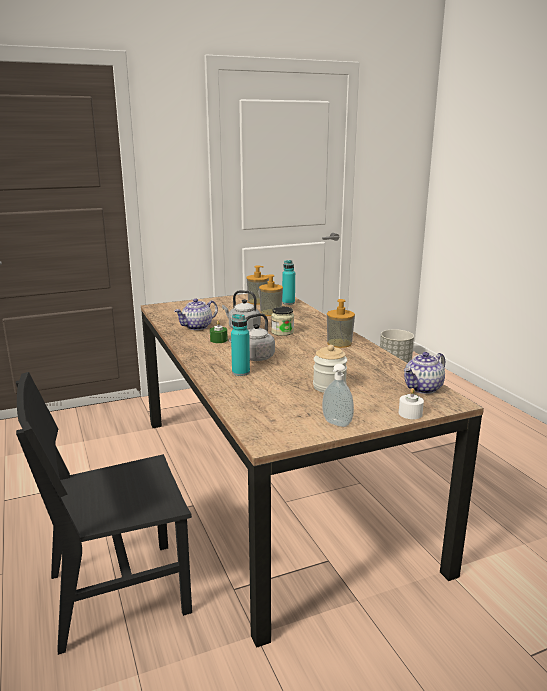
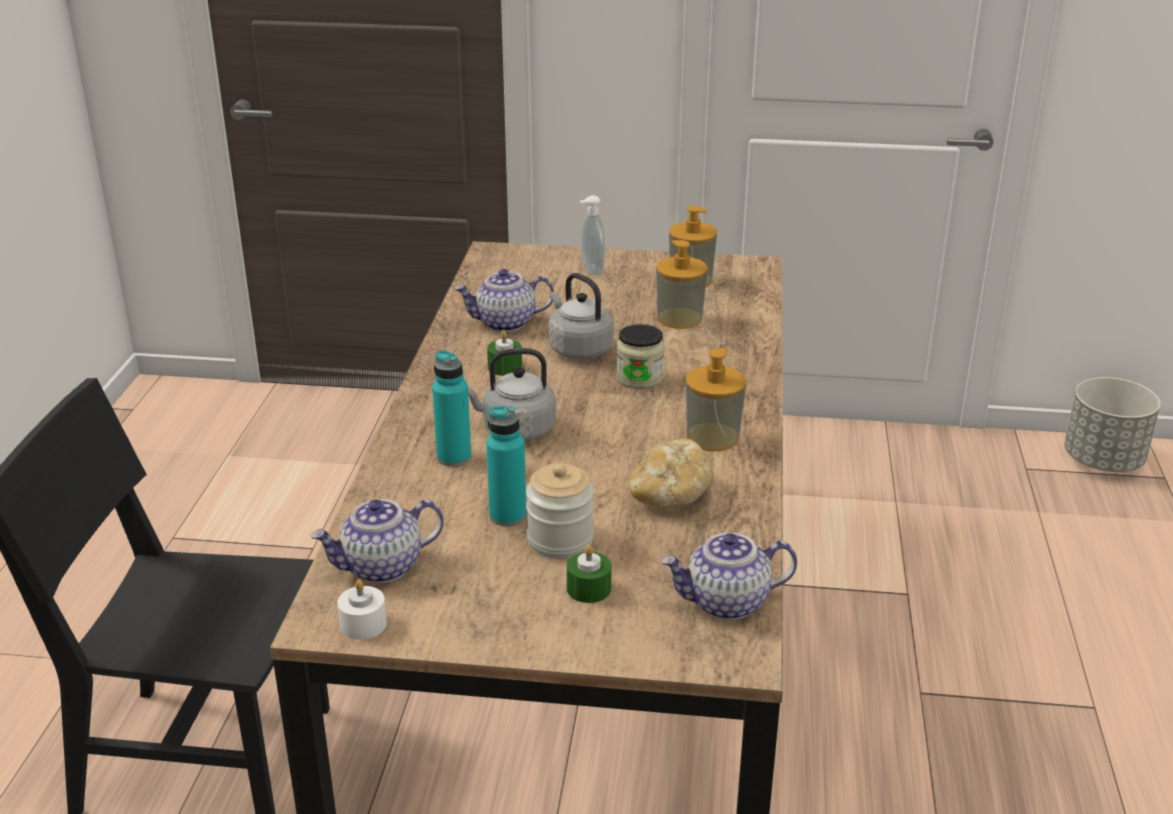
camera: 30 degrees right, 10 degrees up
(264, 416) = (381, 567): none -> teapot
(288, 303) = (746, 298): turquoise bottle -> turquoise bottle (508, 516)
(336, 424) = (469, 627): soap dispenser -> soap dispenser (590, 271)
(351, 363) = (670, 495): none -> bread
(365, 398) = (589, 588): none -> green candle
(410, 413) = (624, 652): white candle -> white candle (363, 624)

